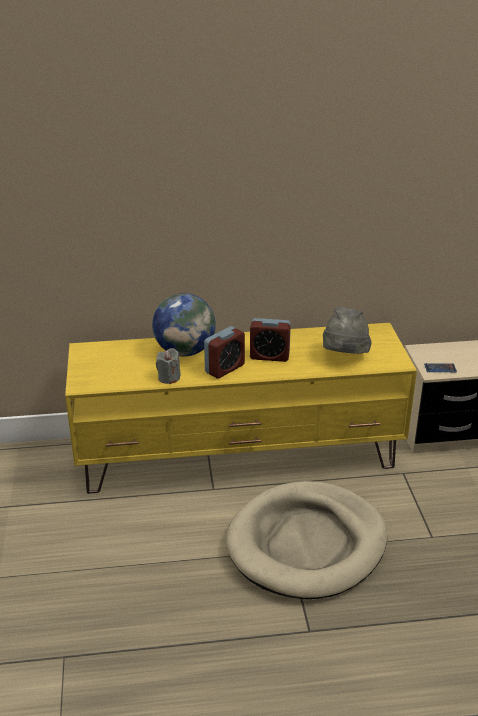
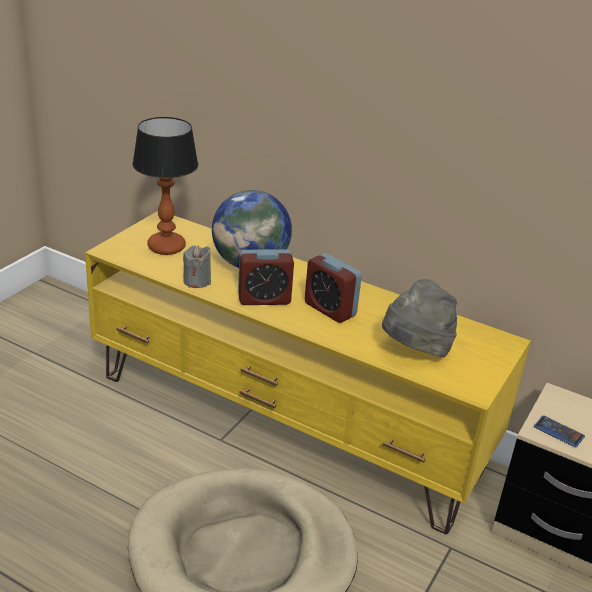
camera: 35 degrees right, 0 degrees up
(116, 365) = (167, 247): none -> table lamp

